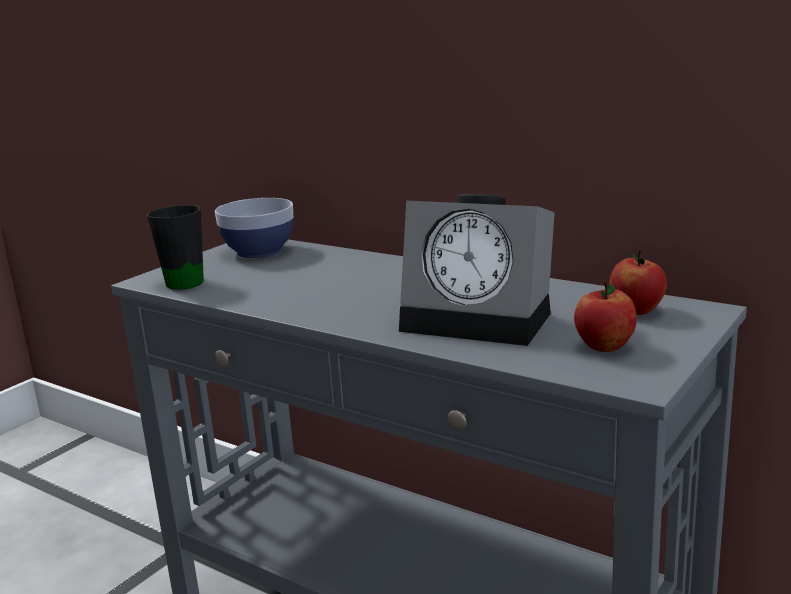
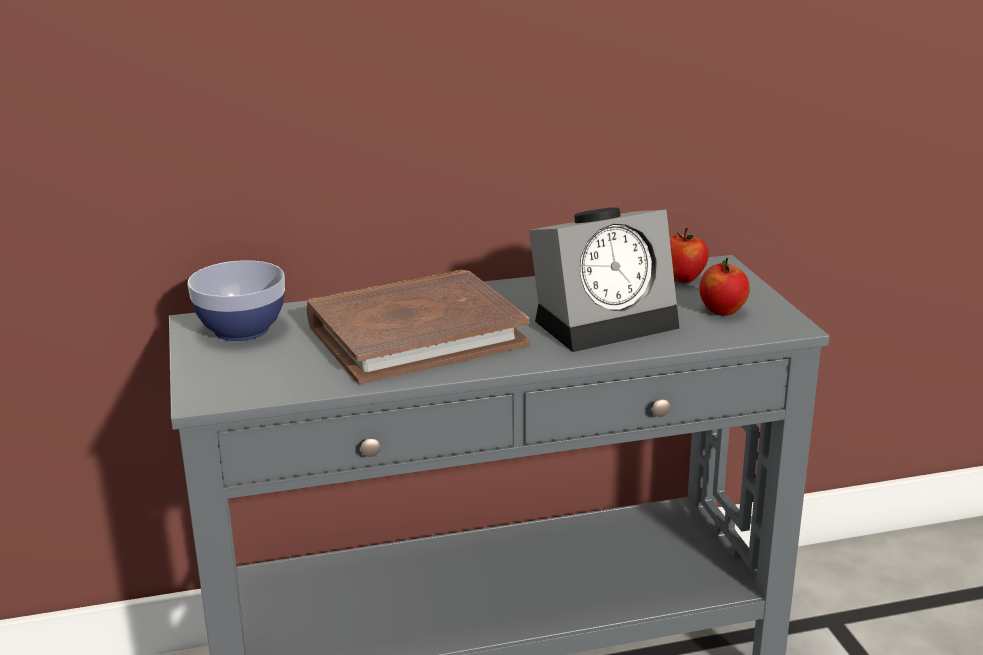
camera: 50 degrees left, 5 degrees up
(182, 280) = (246, 384): black mug -> none
(335, 284) = (416, 334): none -> brown book

